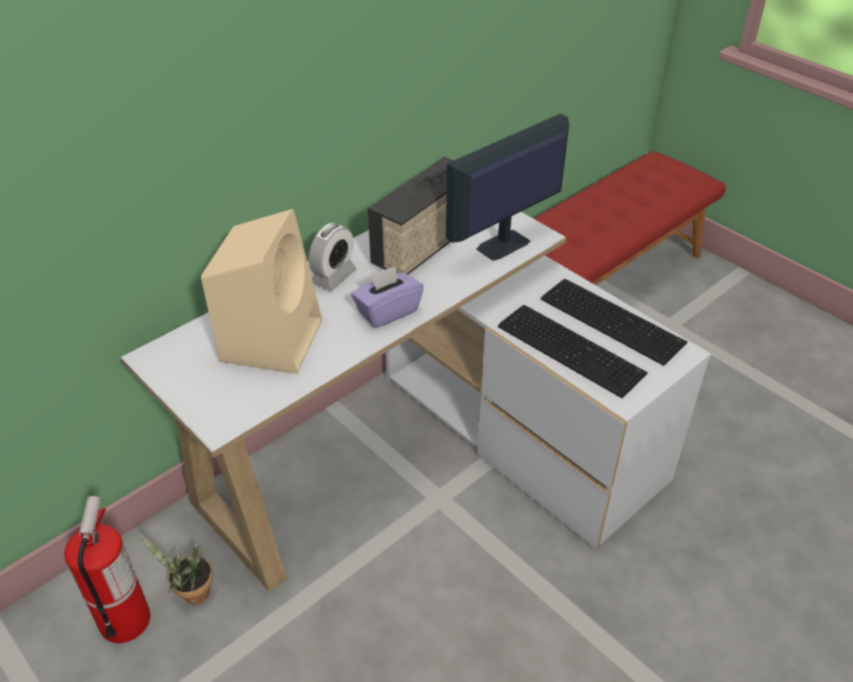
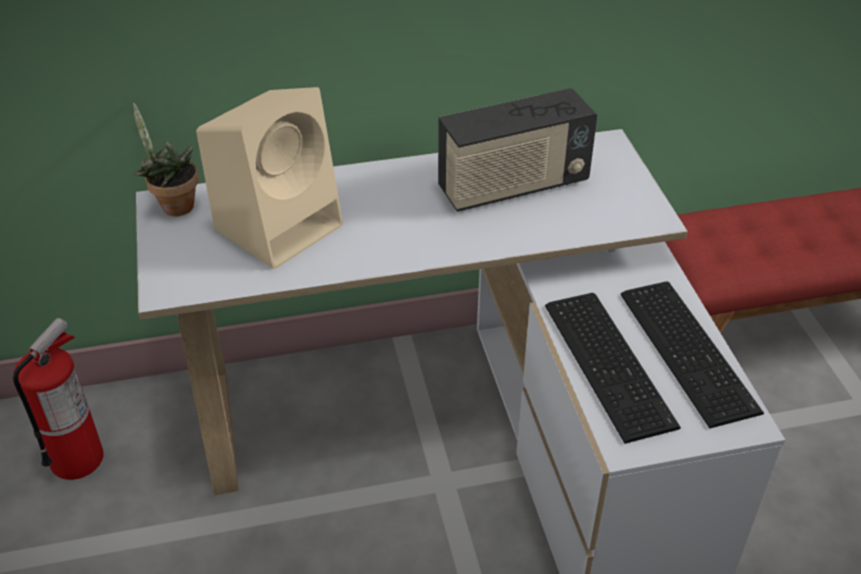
camera: 30 degrees right, 0 degrees up
(192, 593) = (147, 462): potted plant -> potted plant (173, 205)
(333, 277) = (391, 185): alarm clock -> none
(387, 311) = (415, 241): purple tissue box -> none
(502, 245) = (601, 215): monitor -> none

